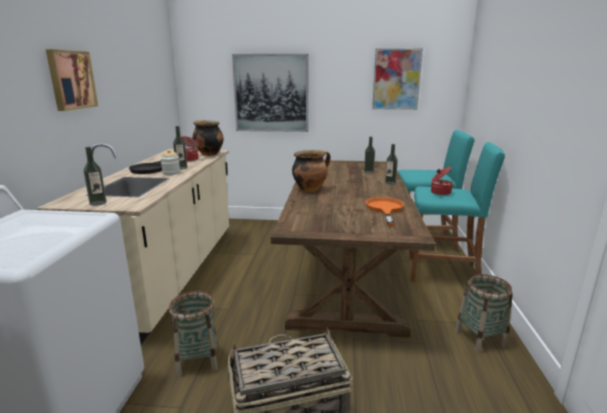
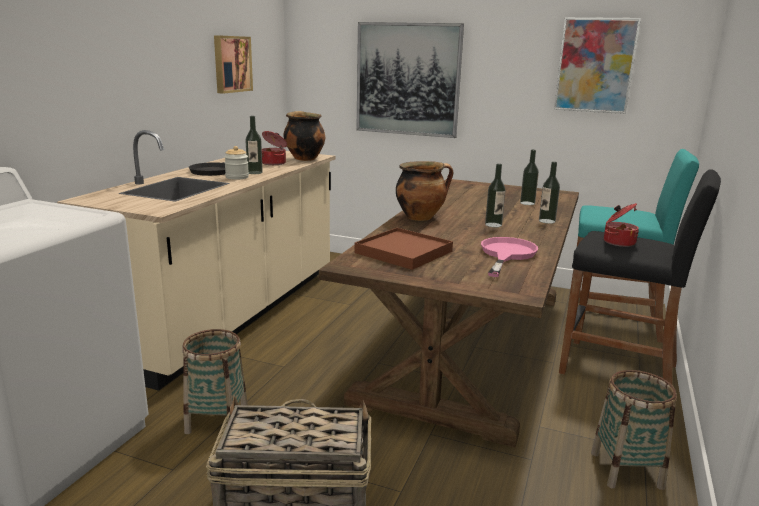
camera: 15 degrees right, 0 degrees up
(71, 80) = (122, 50): picture -> picture (231, 64)
(98, 203) = (124, 203): bottle -> bottle (493, 225)
(319, 216) = (404, 252): none -> brown tray
(384, 209) = (506, 254): orange frying pan -> pink frying pan
(443, 273) = (619, 369): turquoise stool -> black stool

